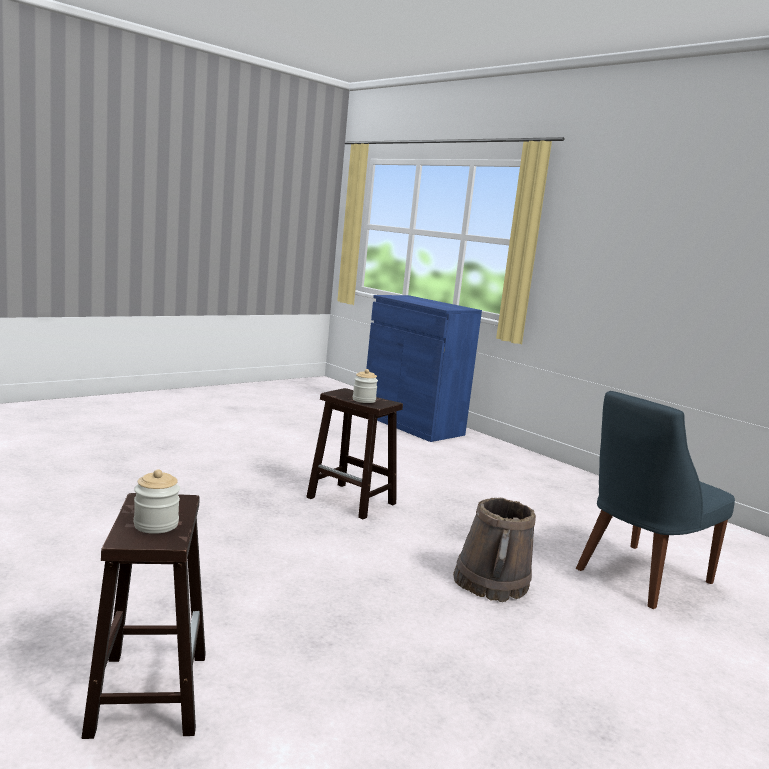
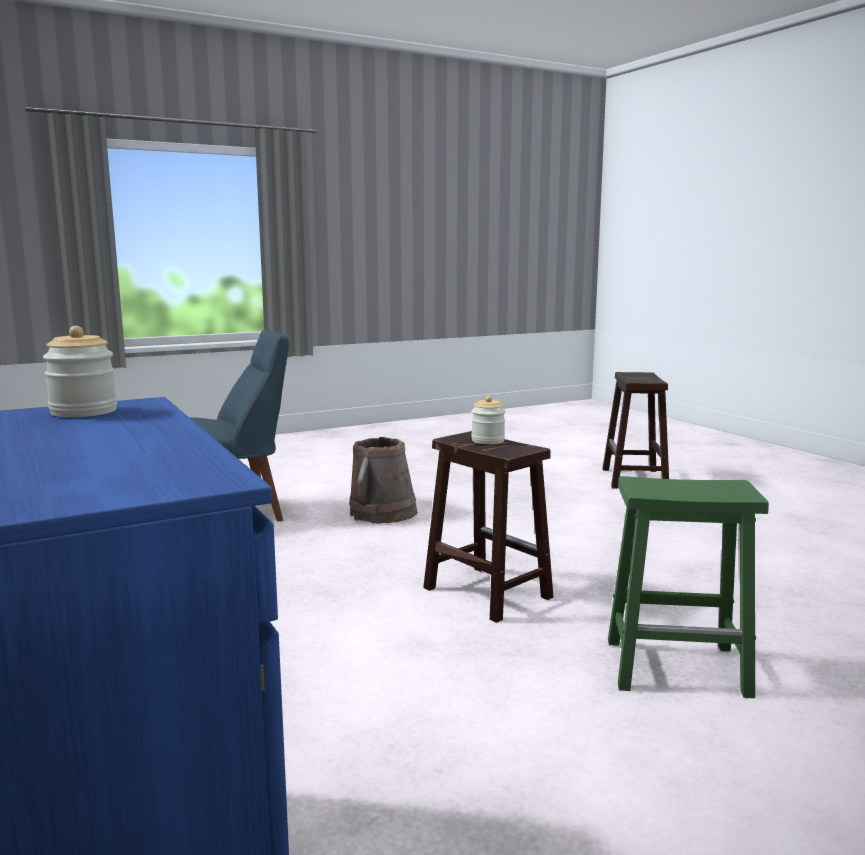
camera: 165 degrees left, 0 degrees up
(156, 525) = (637, 376): jar -> jar (84, 411)
(243, 464) = (678, 667): none -> green stool

